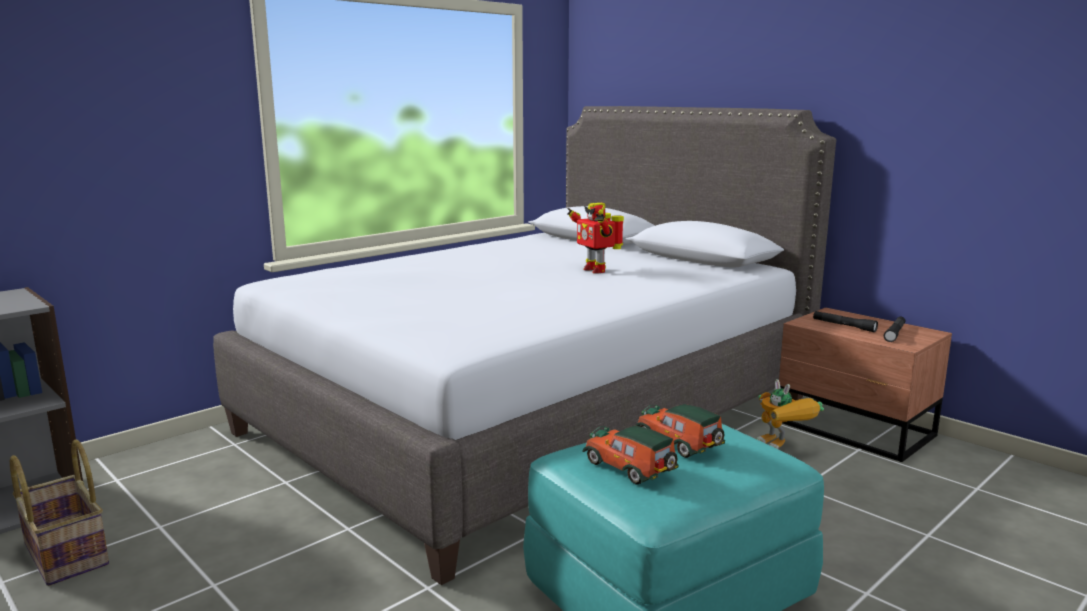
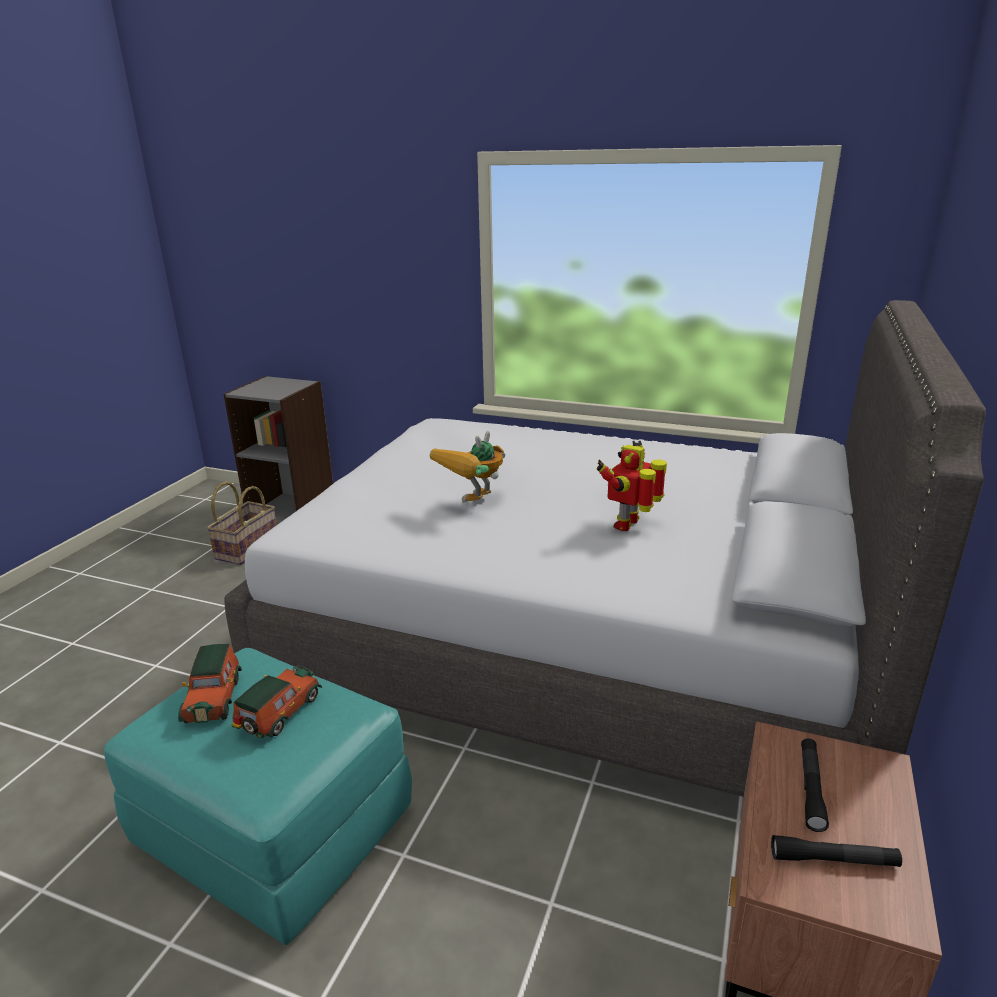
camera: 65 degrees right, 10 degrees up
(631, 469) = (214, 697): toy car -> toy car turned 150 degrees clockwise
(783, 449) = (654, 865): toy robot -> toy robot (474, 505)

